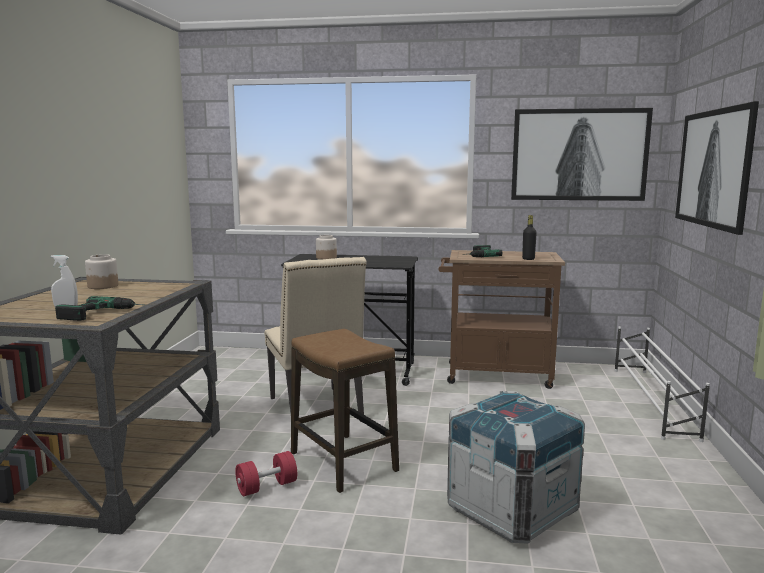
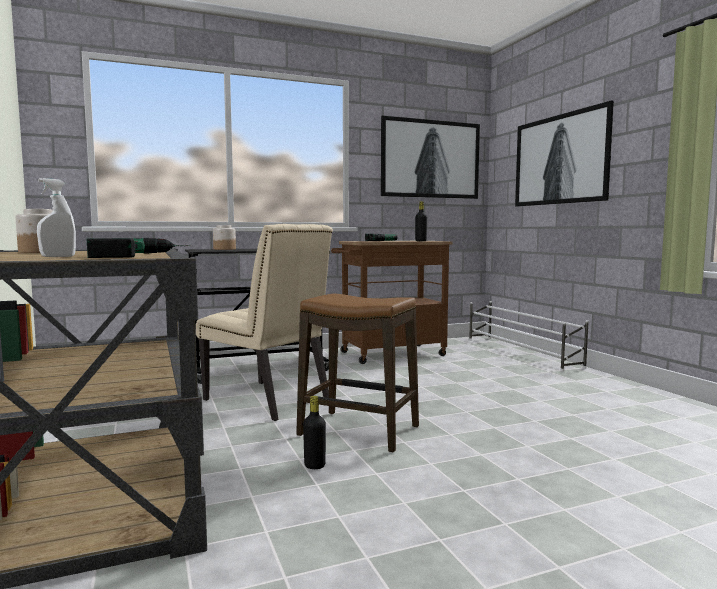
camera: 30 degrees left, 5 degrees down
(267, 487) = (314, 465): red dumbbell -> black bottle
(511, 510) = (542, 430): crate -> none

